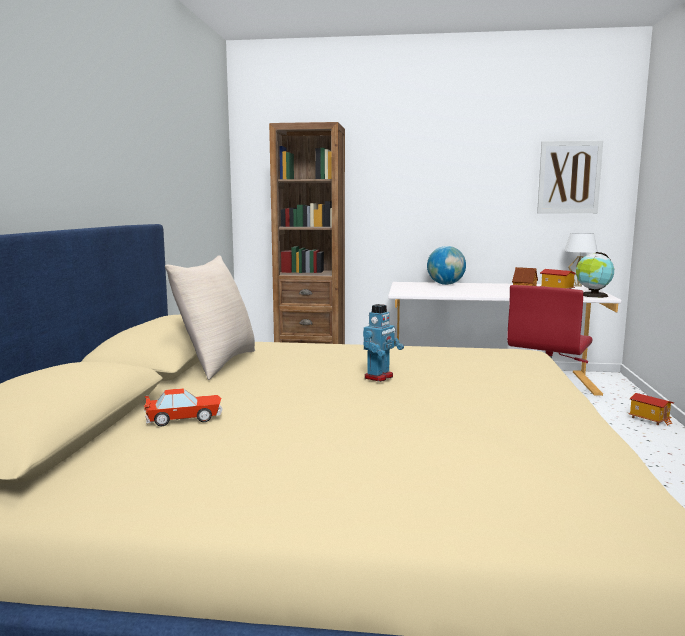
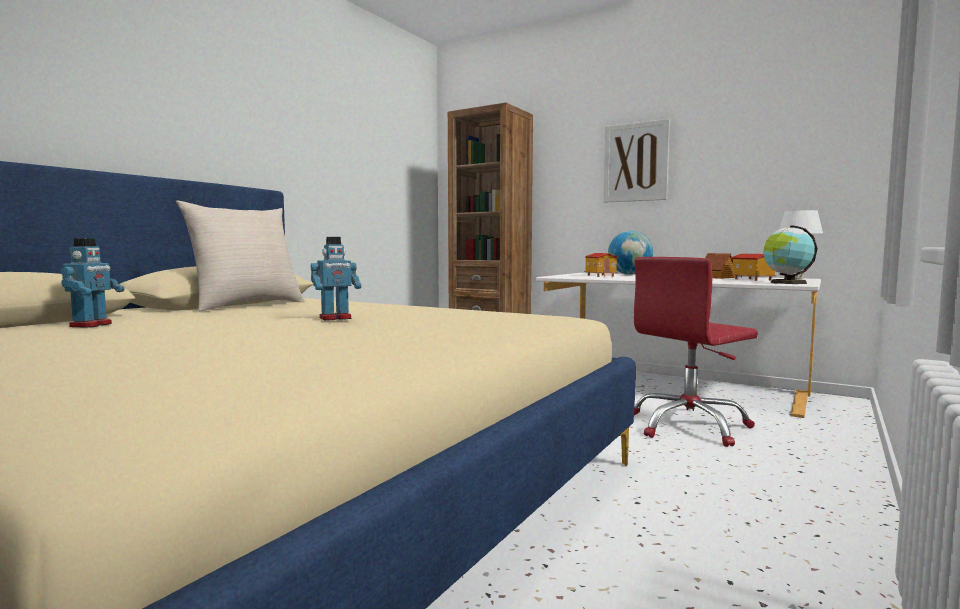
camera: 25 degrees right, 5 degrees down
(184, 418) = (92, 325): toy car -> toy robot
(569, 177) = (788, 143): picture -> picture (635, 162)
(649, 419) = (839, 450): toy house -> toy house (601, 276)

